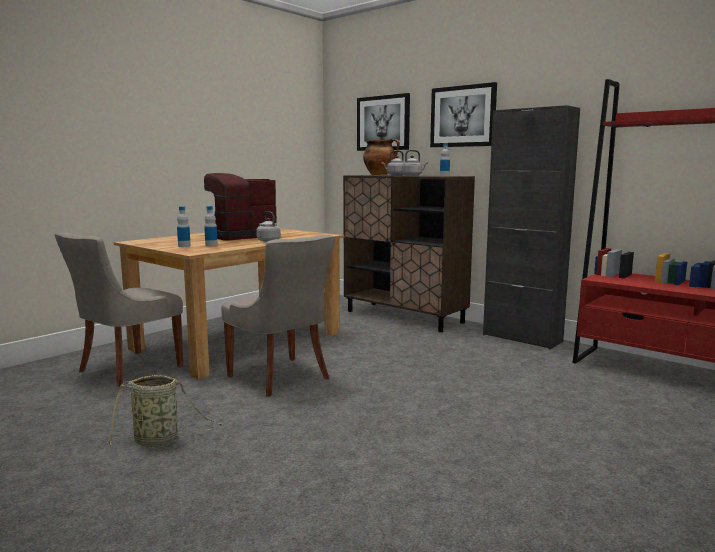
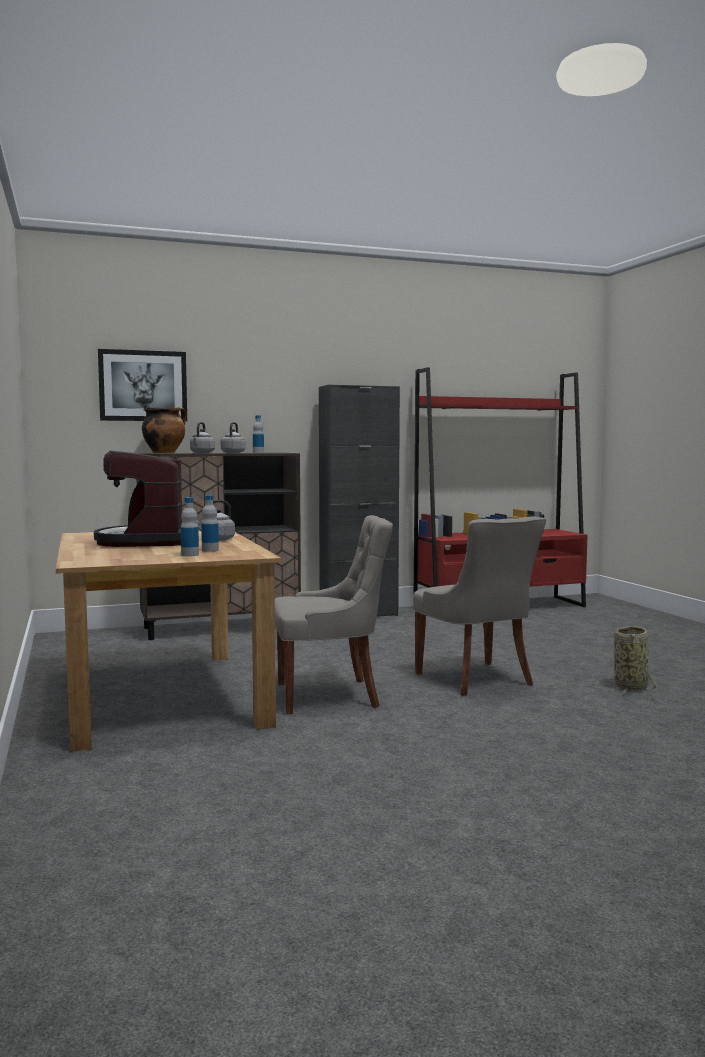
camera: 60 degrees left, 5 degrees down
(128, 369) = (169, 757): grey chair -> grey chair (476, 679)
(160, 441) = (442, 759): basket -> basket (631, 686)
(463, 116) = (261, 386): picture -> none

